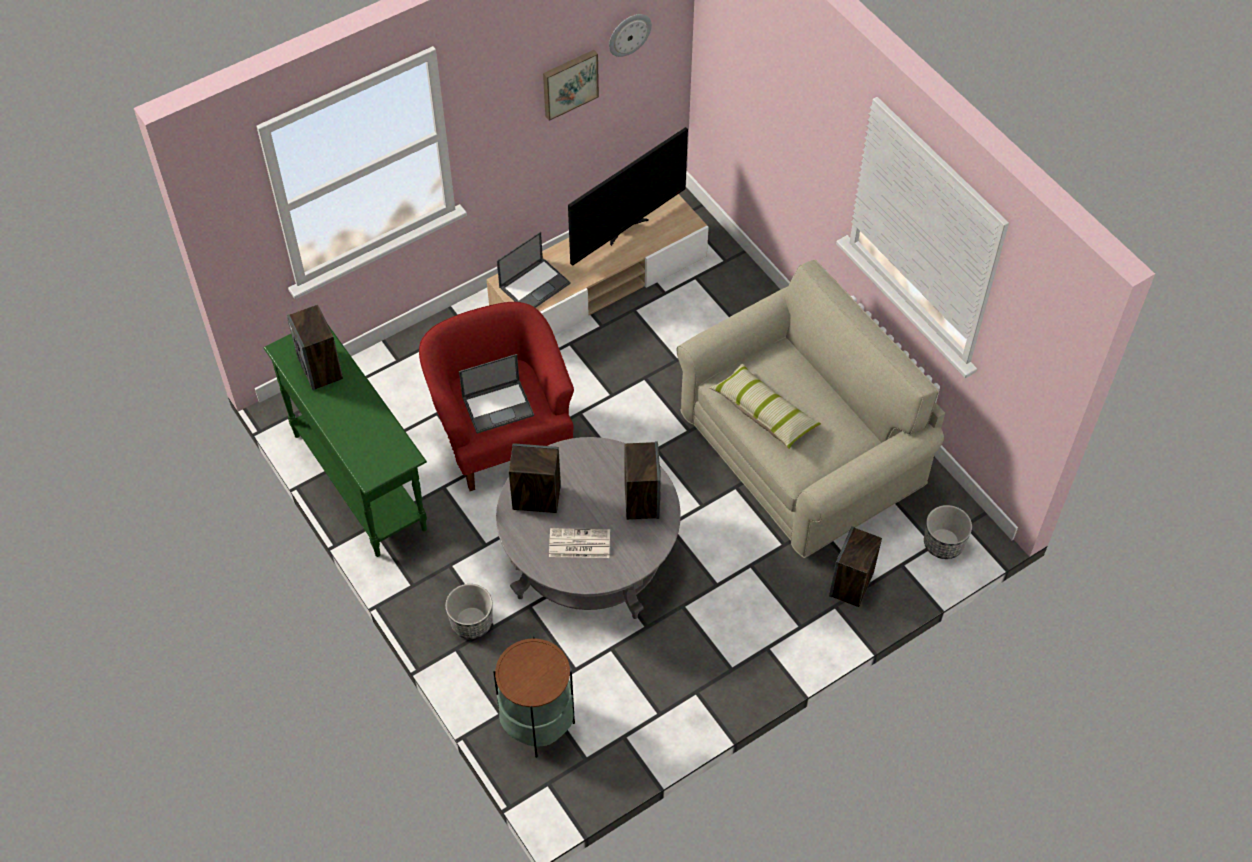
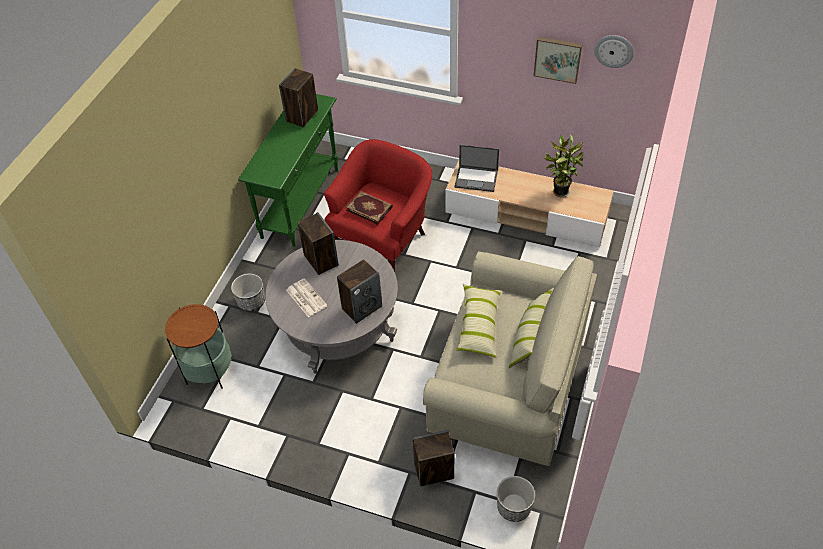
camera: 55 degrees right, 5 degrees down
(498, 406) = (369, 208): laptop -> book
(626, 229) = (559, 191): television -> potted plant
(815, 382) = (529, 337): none -> pillow

